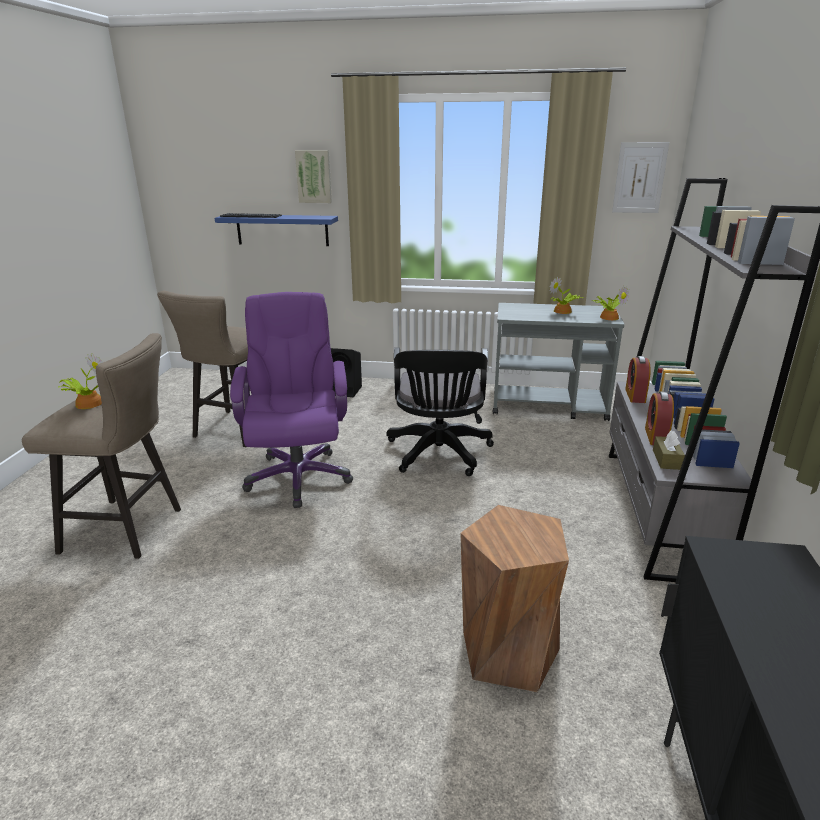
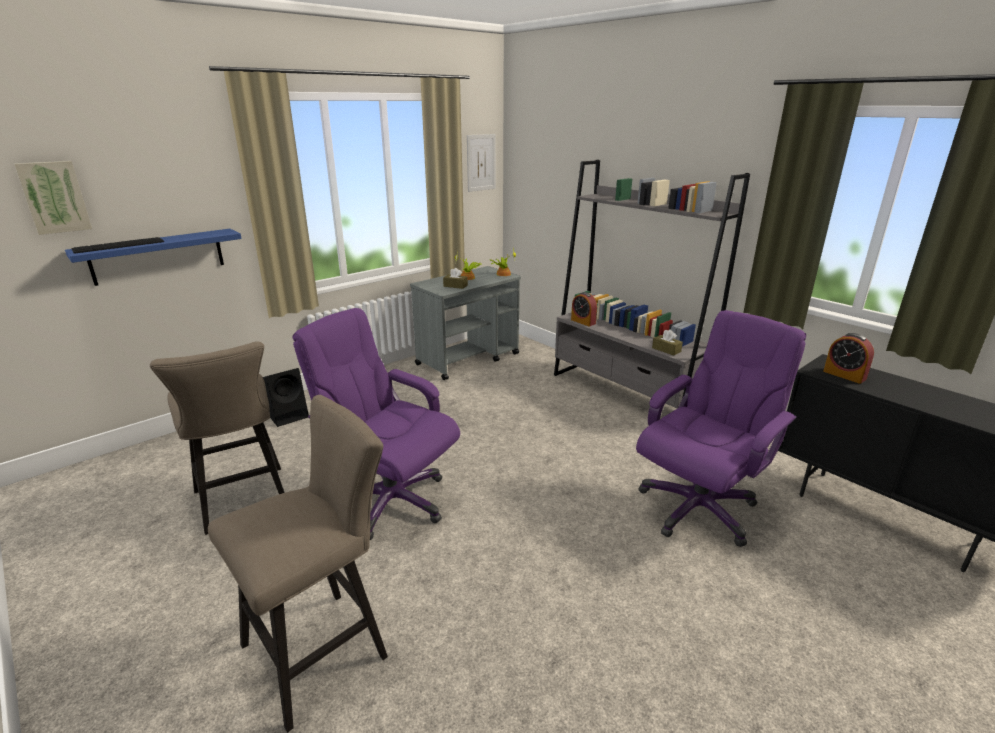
camera: 50 degrees left, 0 degrees up
(87, 404) = (267, 518): potted plant -> none
(314, 176) = (193, 186): picture -> picture (54, 197)
(439, 455) = (461, 425): black office chair -> none
(508, 652) = (698, 507): brown stool -> purple office chair
(532, 315) = (455, 286): none -> brown tissue box
(656, 436) = (638, 340): alarm clock -> alarm clock (844, 375)

